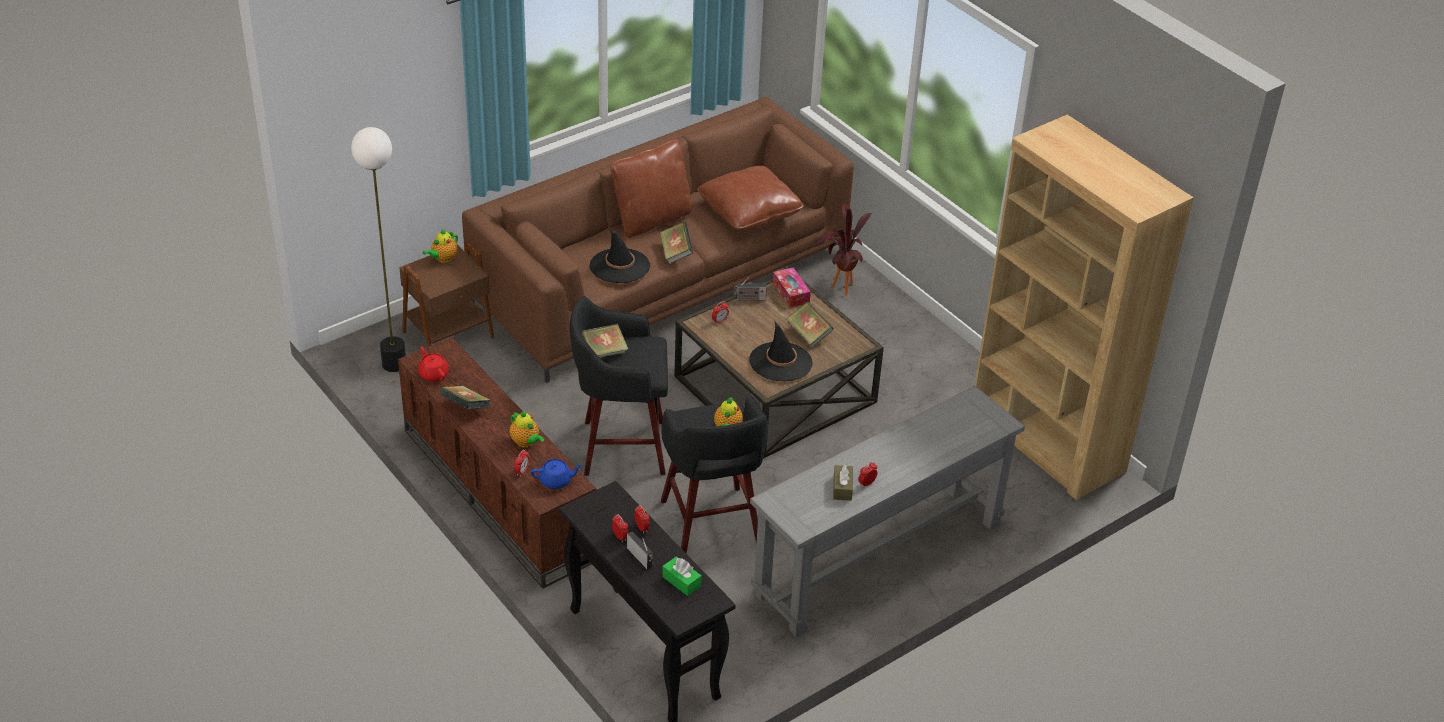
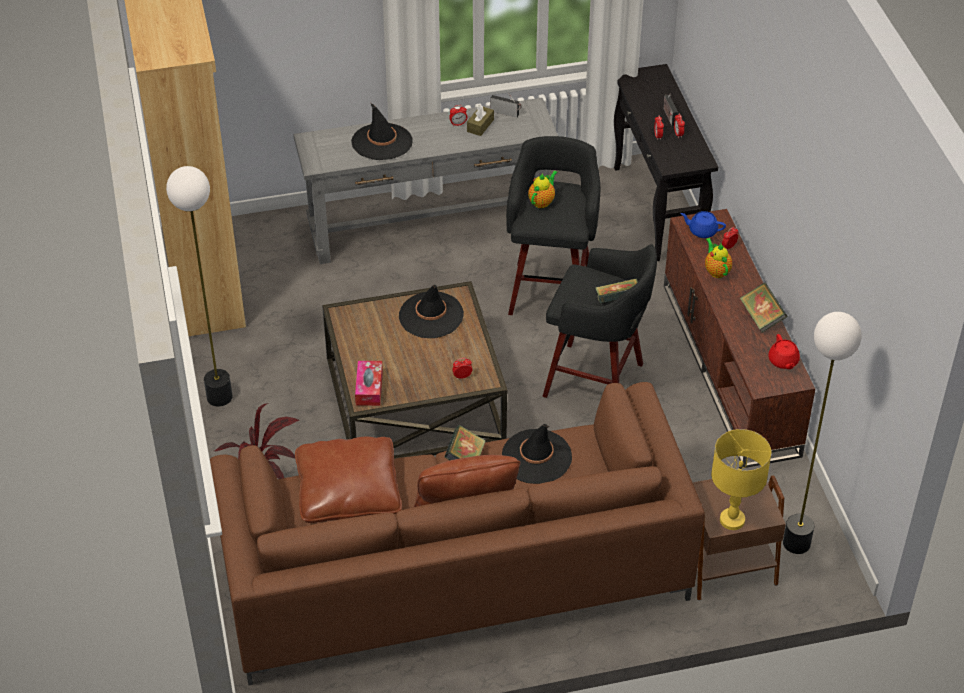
camera: 155 degrees left, 5 degrees up
(443, 259) = (732, 520): teapot -> yellow table lamp
(681, 581) = (645, 94): green tissue box -> none
(749, 299) = (416, 393): radio -> radio (506, 113)
(808, 334) = (384, 337): book -> none
(929, 440) = (382, 142): none -> black hat
(939, 348) = (220, 397): none -> floor lamp

